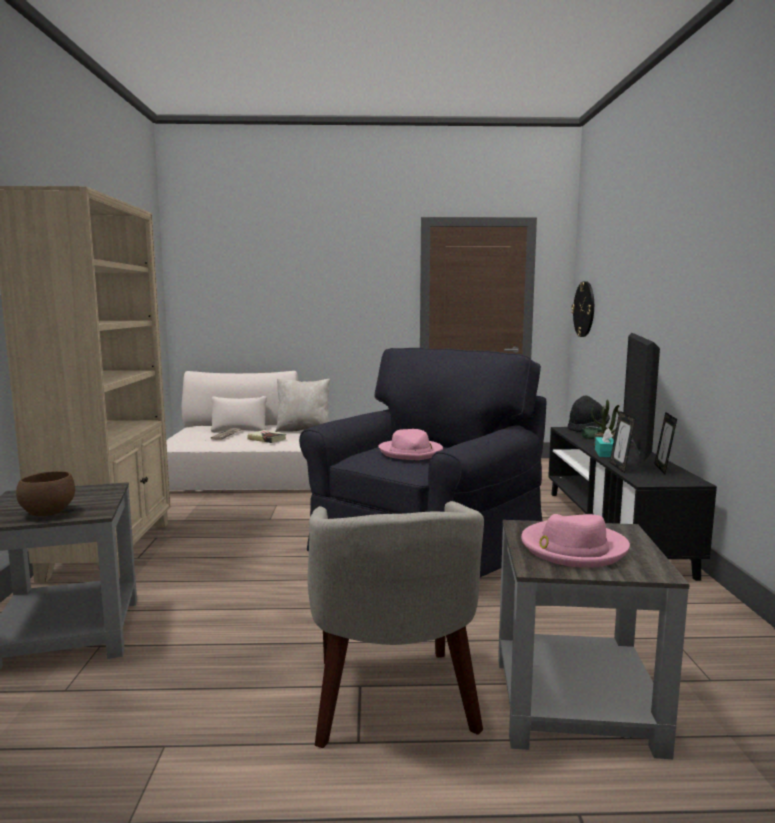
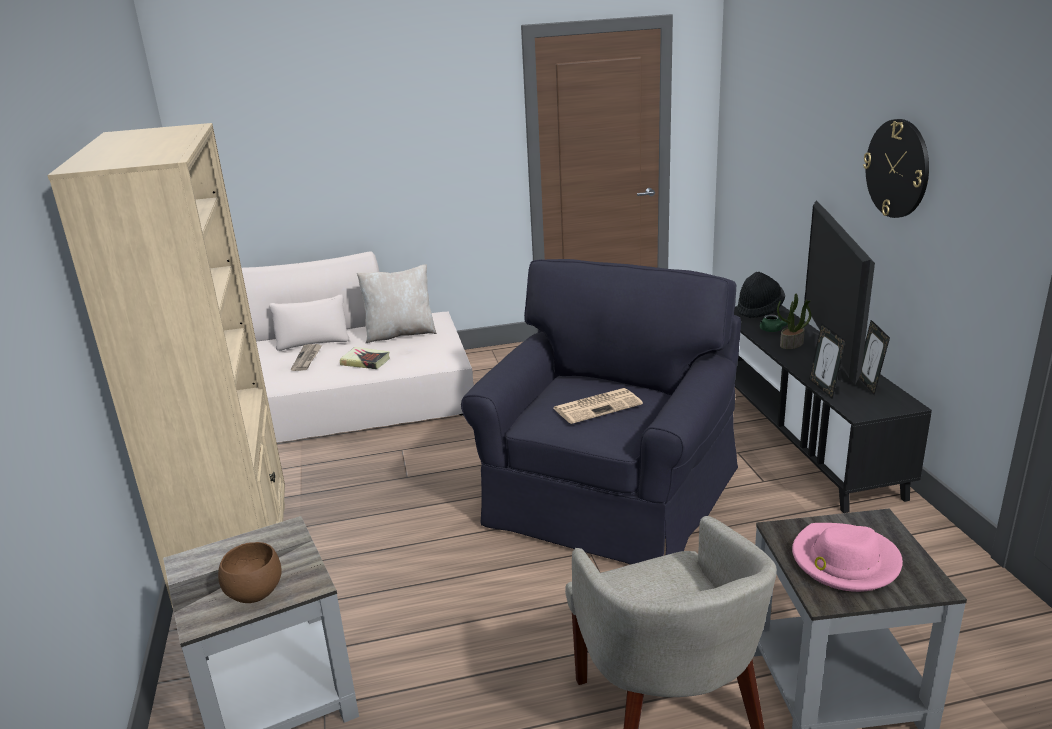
camera: 10 degrees left, 15 degrees up
(411, 452) = (598, 406): pink hat -> newspaper
(584, 309) = (739, 141): wall clock -> wall clock (897, 168)
(605, 453) = (798, 360): turquoise tissue box -> none

